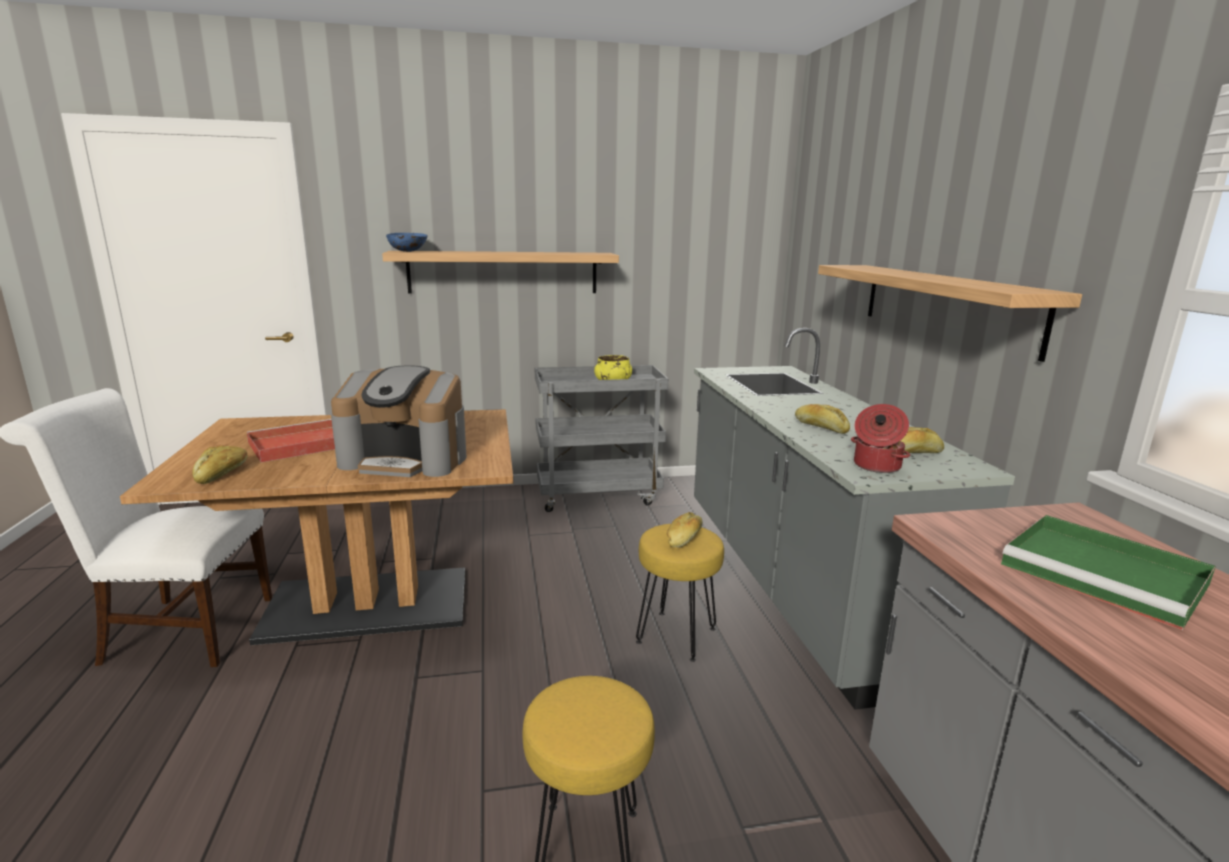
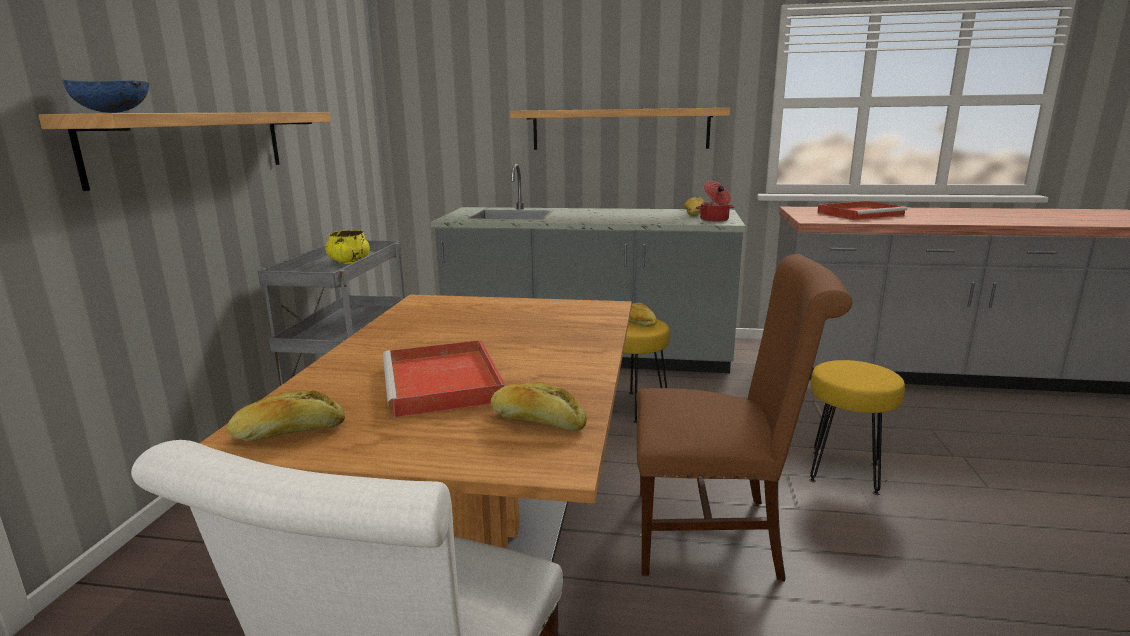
camera: 70 degrees left, 0 degrees up
(406, 459) = (557, 332): coffee machine -> none
(423, 724) = (717, 533): none -> brown chair
(820, 427) = (635, 218): bread -> bread (288, 433)
(1107, 575) = (861, 214): green tray -> red tray

